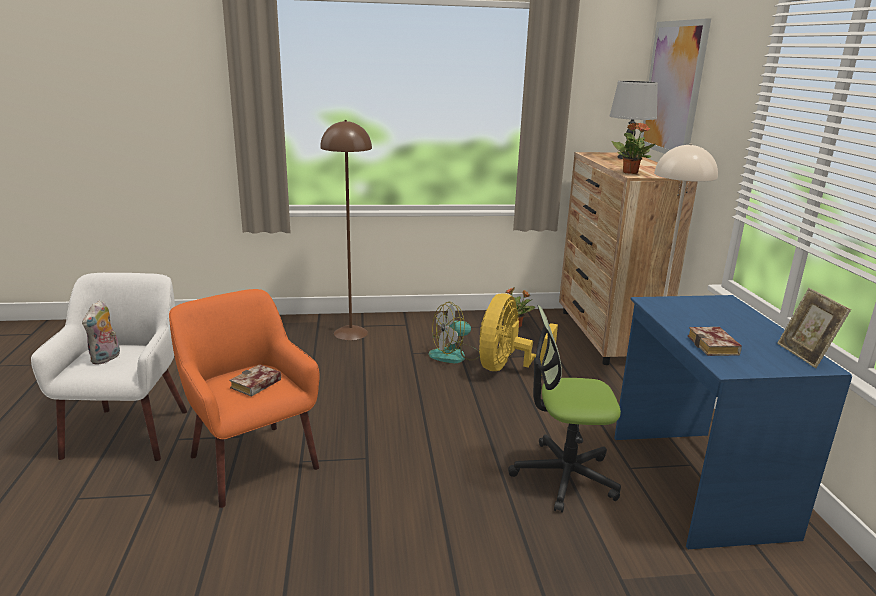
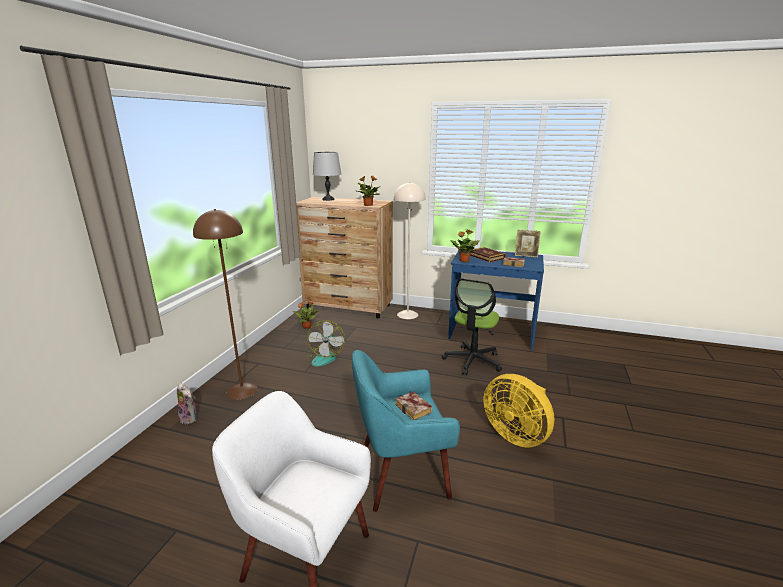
camera: 65 degrees left, 0 degrees up
(106, 359) = (304, 494): plush toy -> plush toy (190, 418)
(251, 462) = (401, 474): orange armchair -> turquoise armchair
(507, 368) = (357, 345): yellow fan -> yellow fan (516, 434)
(657, 304) = (464, 261): none -> potted plant
(673, 88) = (344, 154): picture -> none
(718, 319) = (486, 256): none -> book

